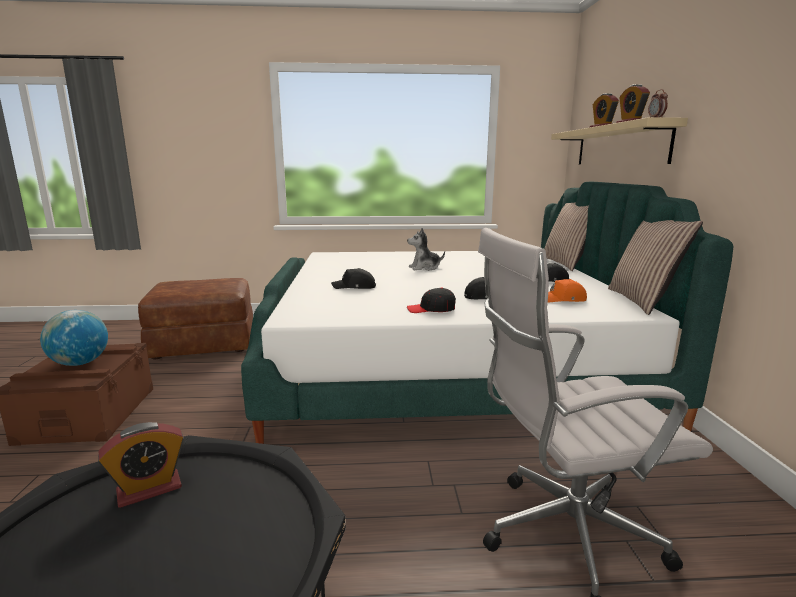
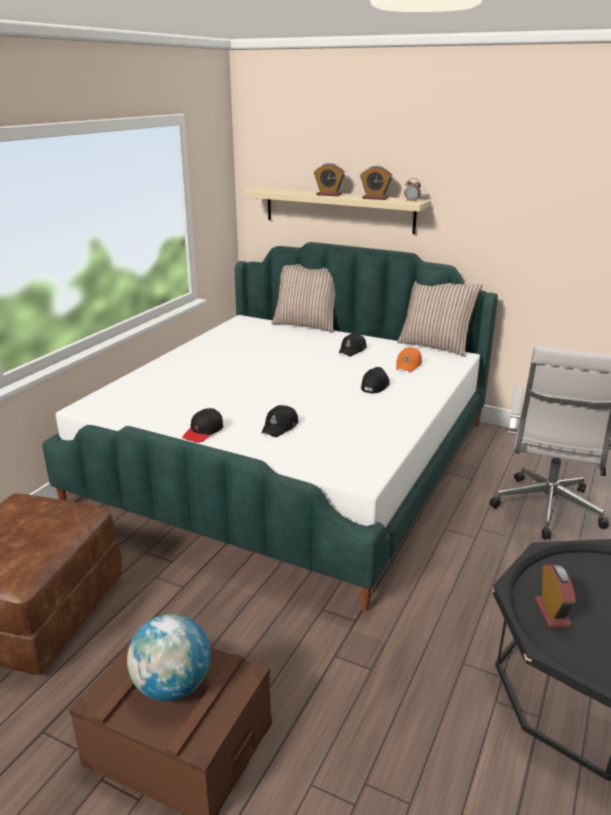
camera: 60 degrees left, 10 degrees up
(424, 268) = (244, 378): plush toy -> none
(431, 309) = (389, 415): black cap -> black cap (203, 432)

